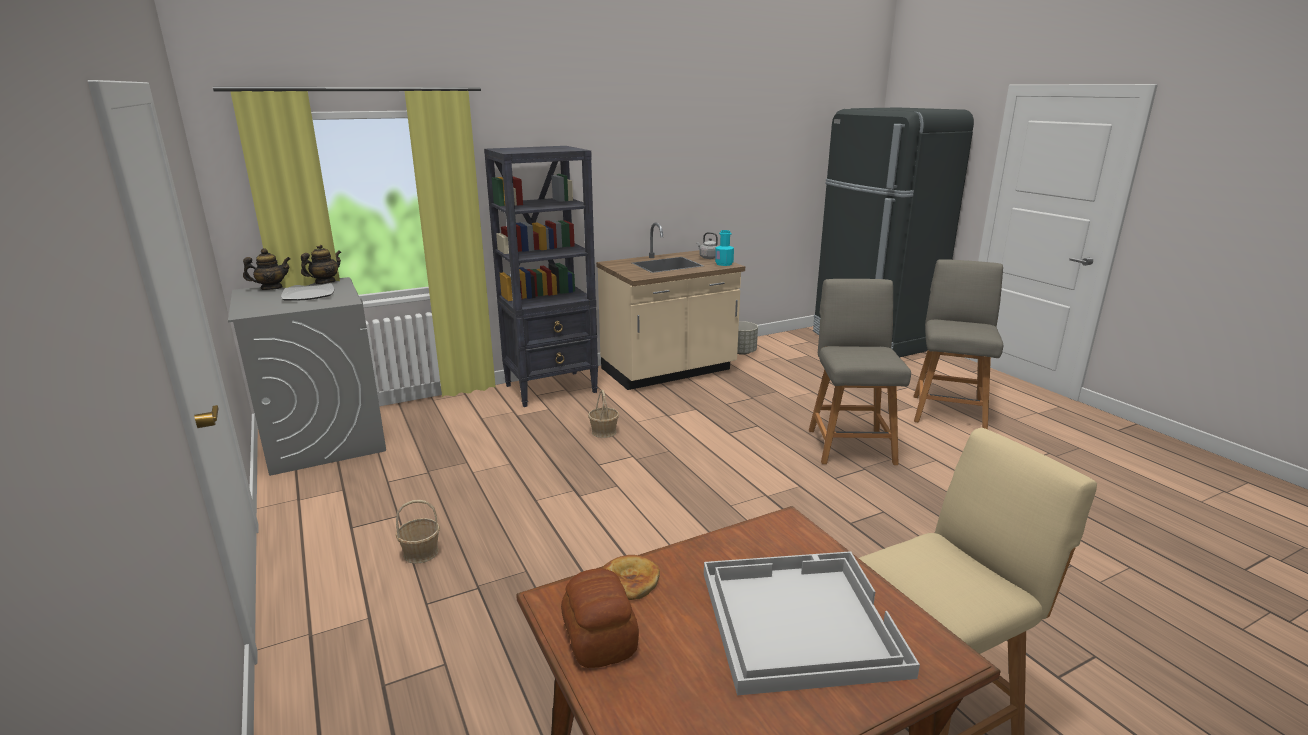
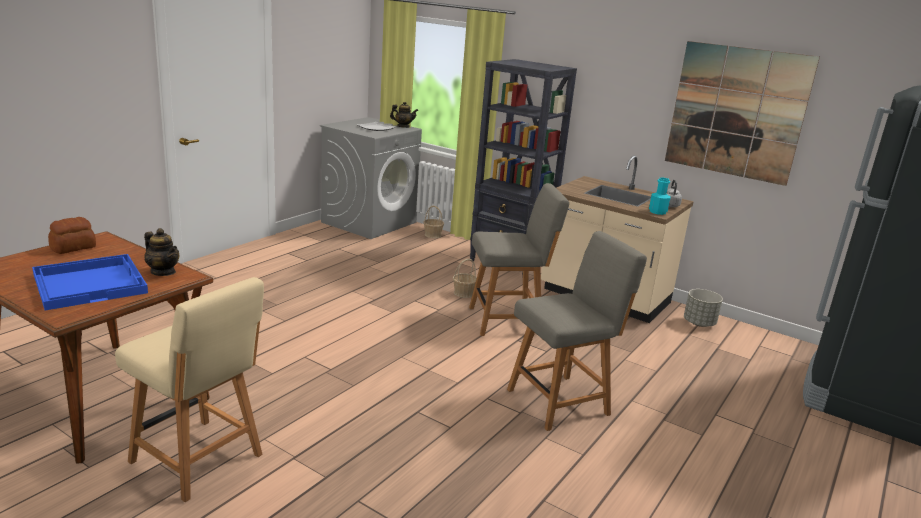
camera: 60 degrees right, 0 degrees up
(271, 288) = (379, 121): teapot -> teapot (163, 272)
(420, 552) = (276, 274): basket -> basket (433, 235)
(630, 580) = (119, 248): bread -> none
(717, 158) = (736, 112): none -> picture
(797, 620) = (91, 283): white tray -> blue tray
(948, 411) = (721, 461): grey chair -> grey chair (507, 321)

